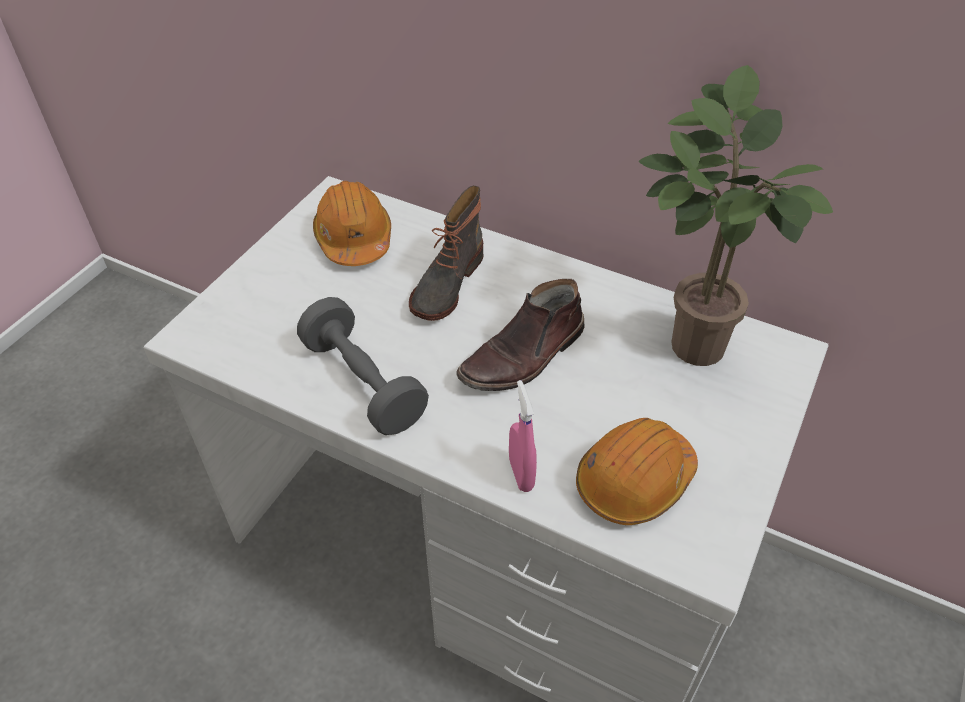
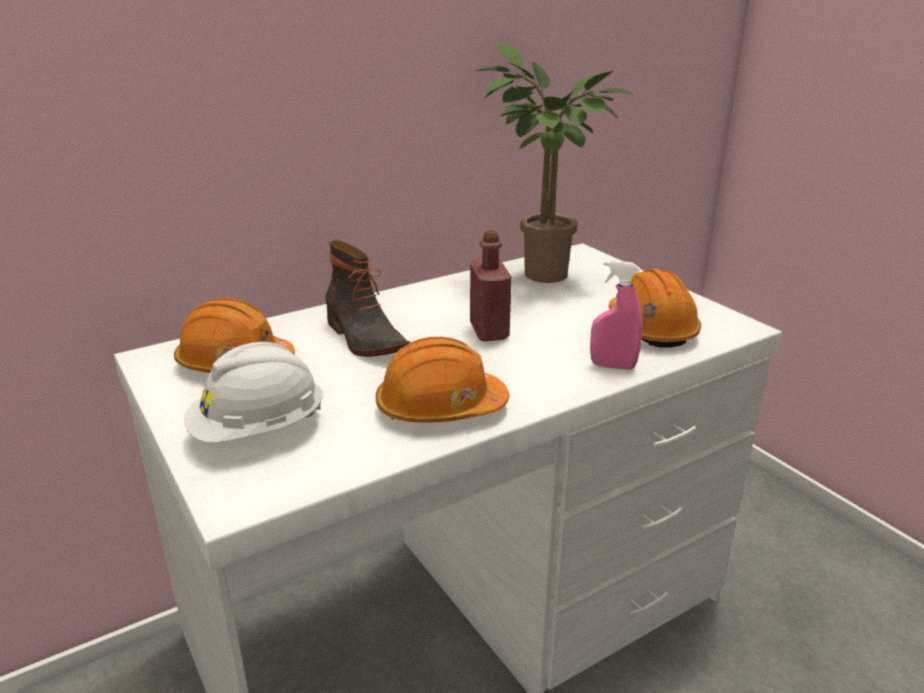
camera: 60 degrees left, 20 degrees down
(271, 301) = (258, 431): none -> white hard hat
(363, 383) = (440, 408): grey dumbbell -> orange hard hat
(524, 356) = (489, 331): brown boot -> red bottle

